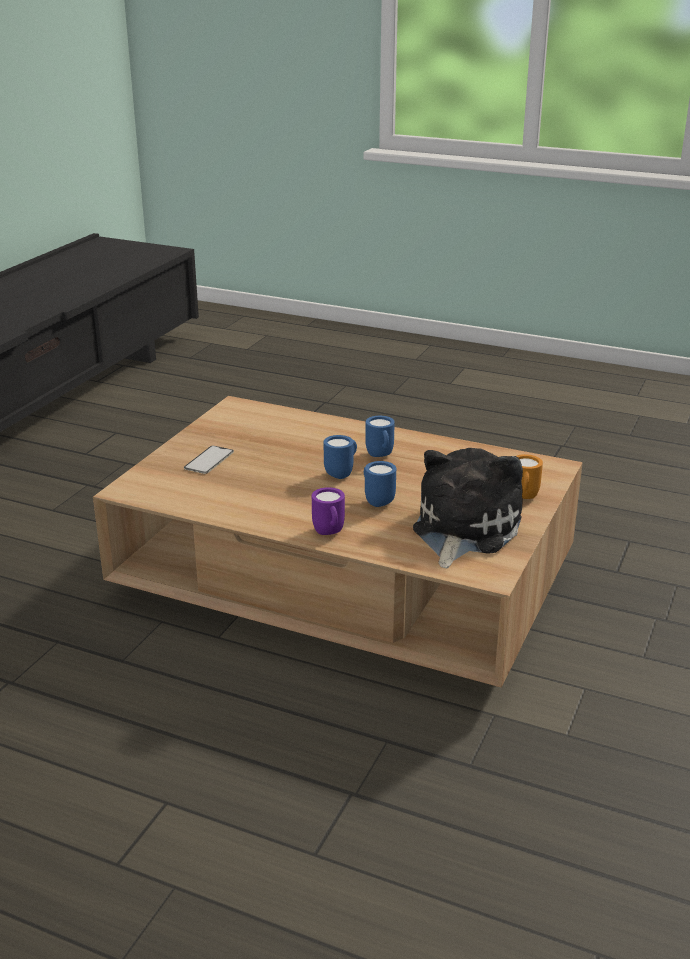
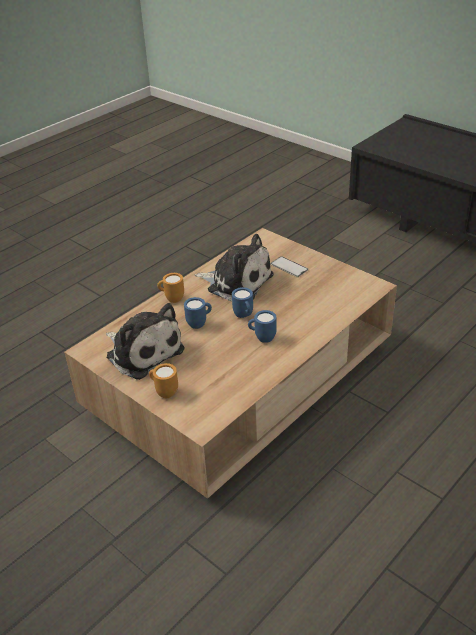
camera: 110 degrees right, 10 degrees up
(263, 491) = (237, 282): none -> plush toy
(329, 533) = (172, 299): purple mug -> orange mug

